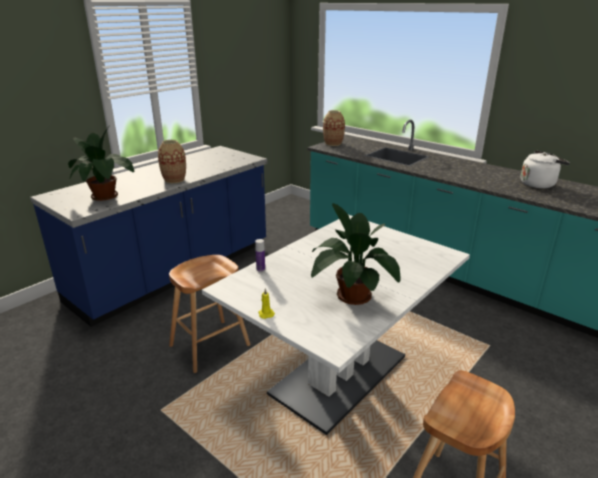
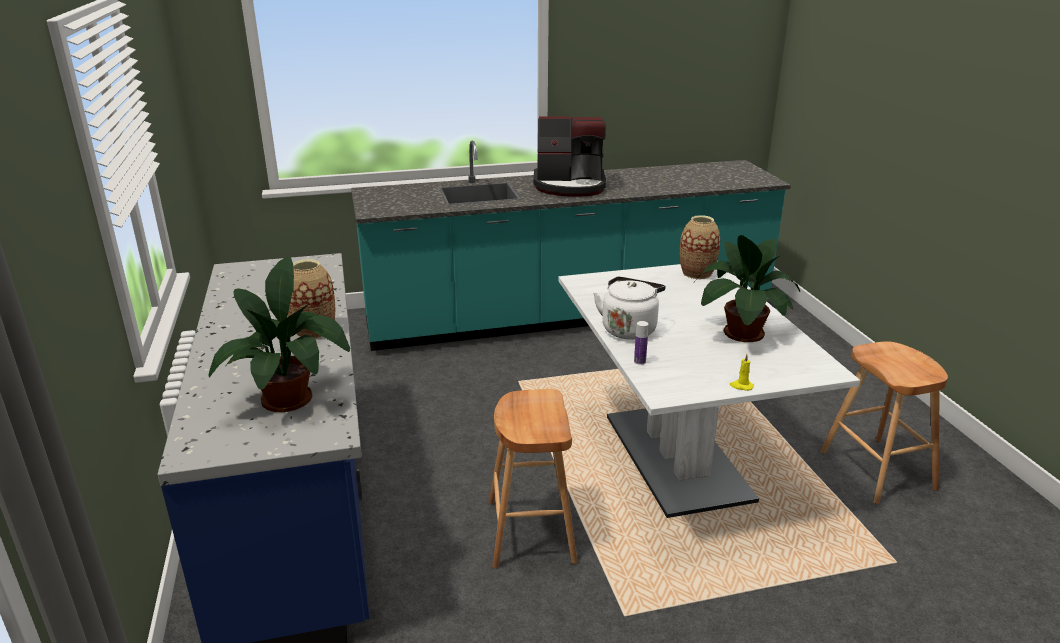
camera: 55 degrees left, 0 degrees up
(333, 143) = (372, 203): vase -> vase (697, 273)
(461, 170) = (570, 186): none -> coffee machine
(539, 184) = (651, 177): white kettle -> white kettle (629, 329)

